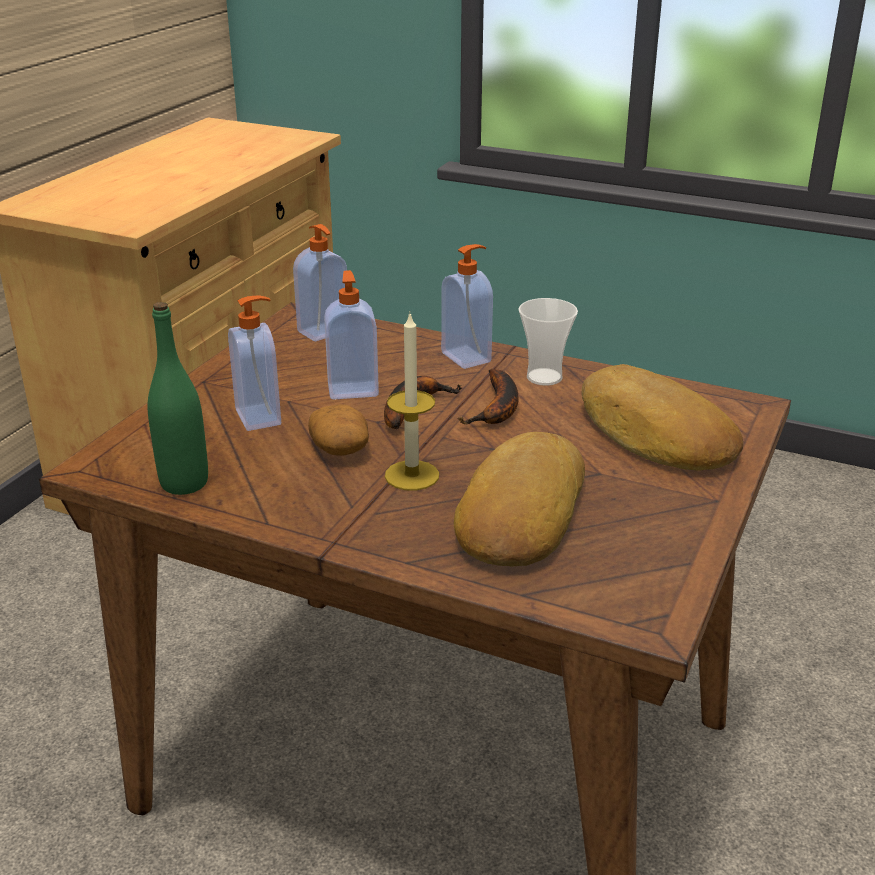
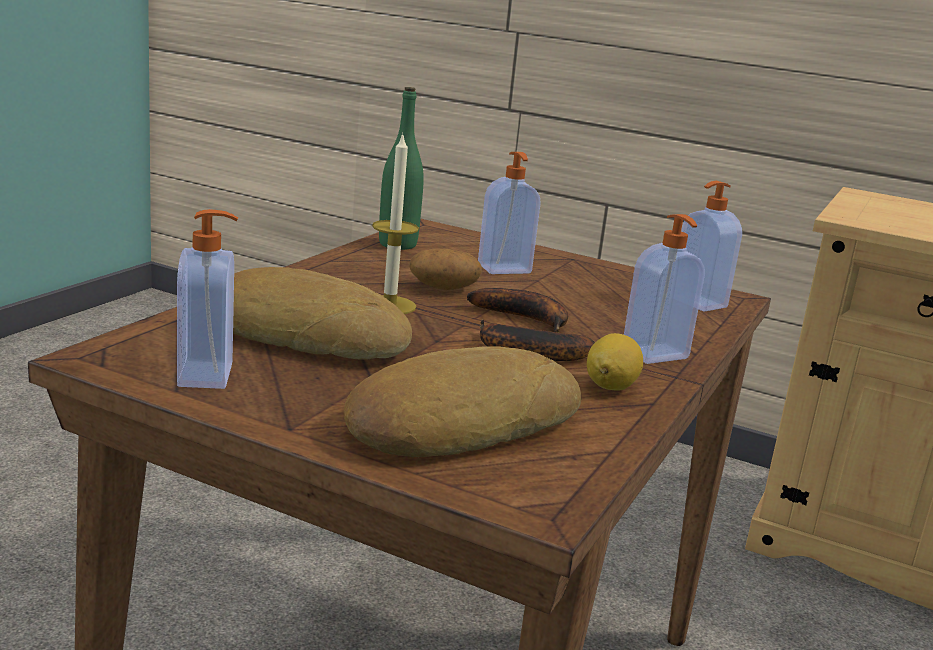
camera: 90 degrees right, 10 degrees down
(353, 389) = (563, 301): soap dispenser -> soap dispenser (208, 375)
(544, 377) = (610, 386): cup -> lemon

